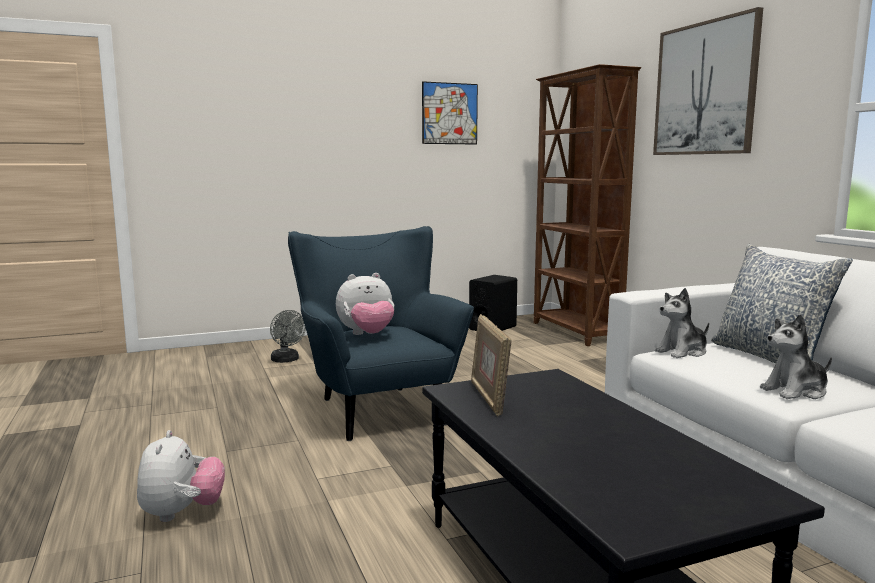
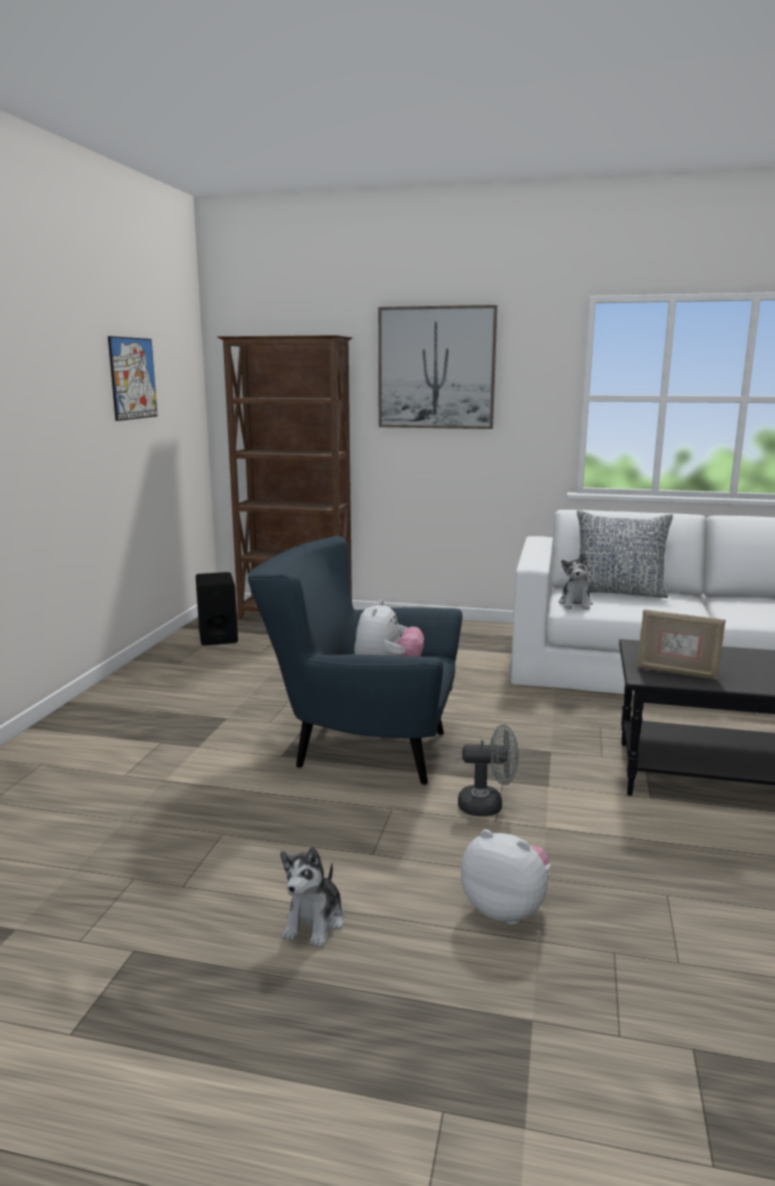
camera: 55 degrees left, 5 degrees up
(286, 360) = (121, 755): grey fan -> grey fan (488, 805)
(795, 391) = (683, 610): plush toy -> plush toy (315, 922)

